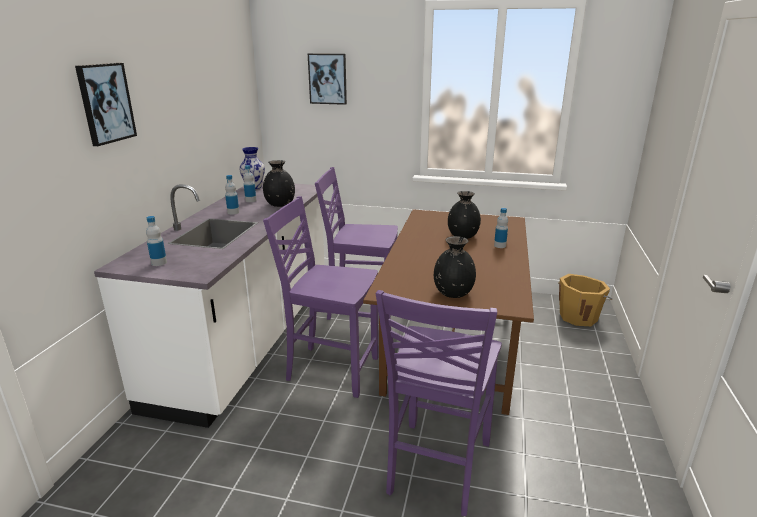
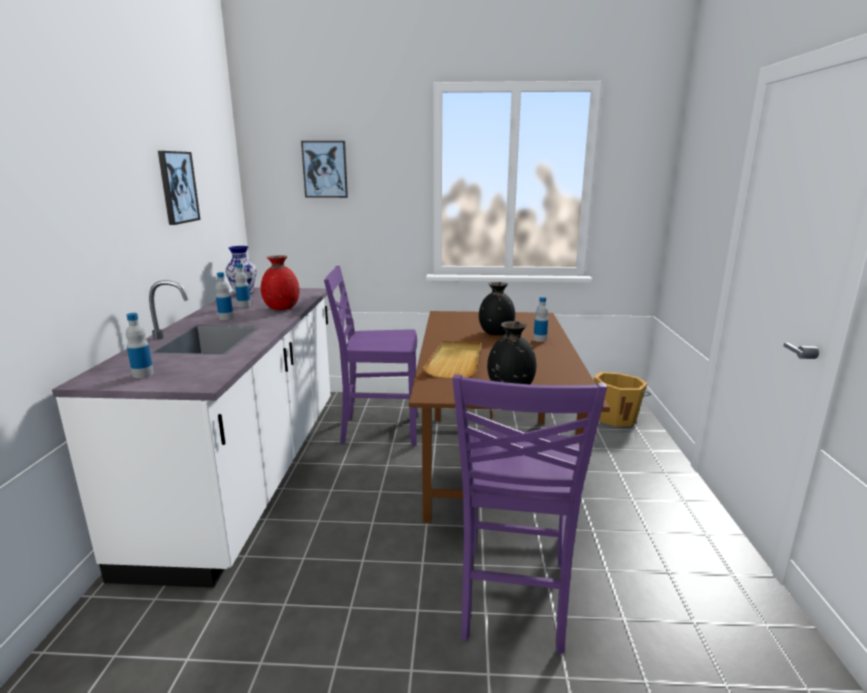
camera: 10 degrees left, 5 degrees down
(105, 103) = (65, 172): picture -> picture (177, 187)
(280, 205) = (282, 308): black vase -> red vase
(331, 369) = (358, 499): purple chair -> none
(416, 263) = (455, 362): none -> beige tray

